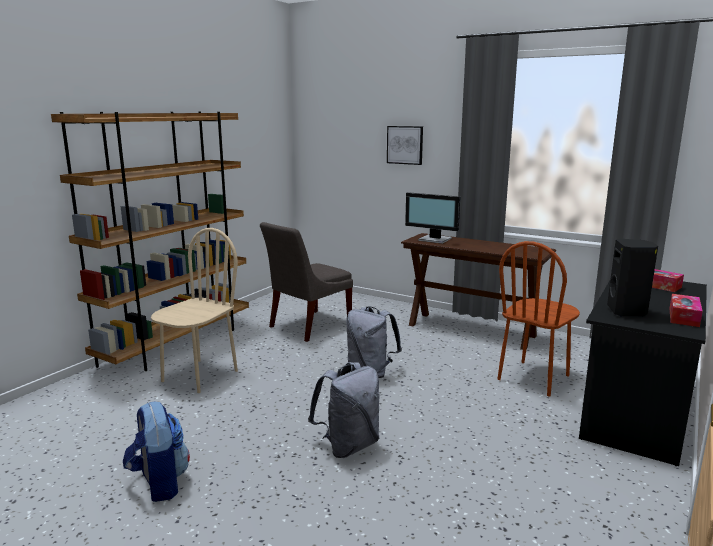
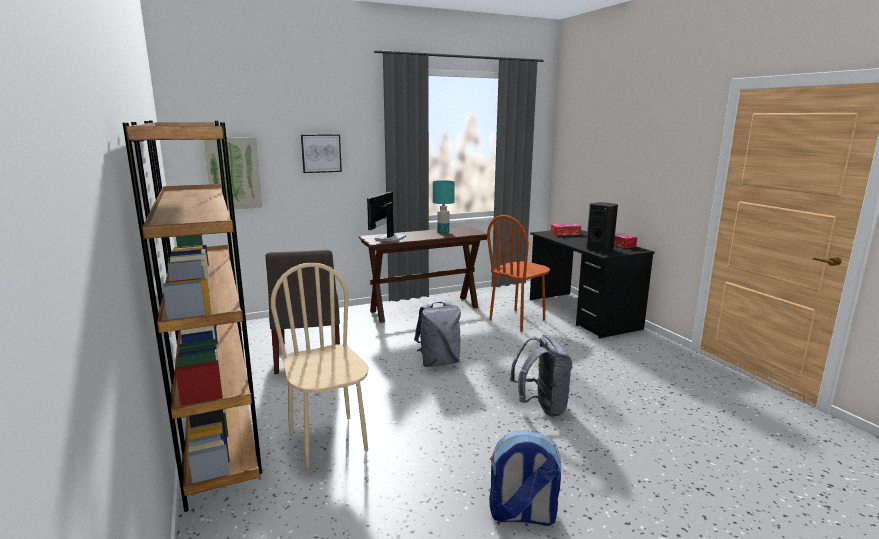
camera: 55 degrees left, 0 degrees up
(335, 158) = (233, 173): none -> picture
(434, 240) = (389, 238): monitor -> monitor turned 135 degrees clockwise
(504, 246) = (443, 231): none -> turquoise table lamp
(534, 378) = (517, 320): brown chair -> brown chair turned 60 degrees clockwise

